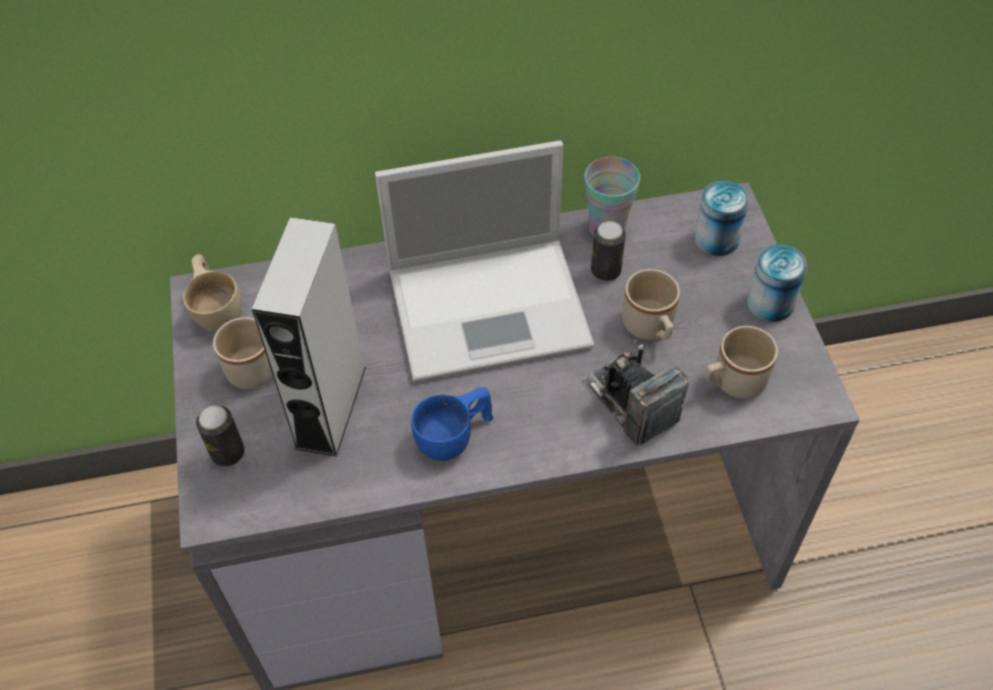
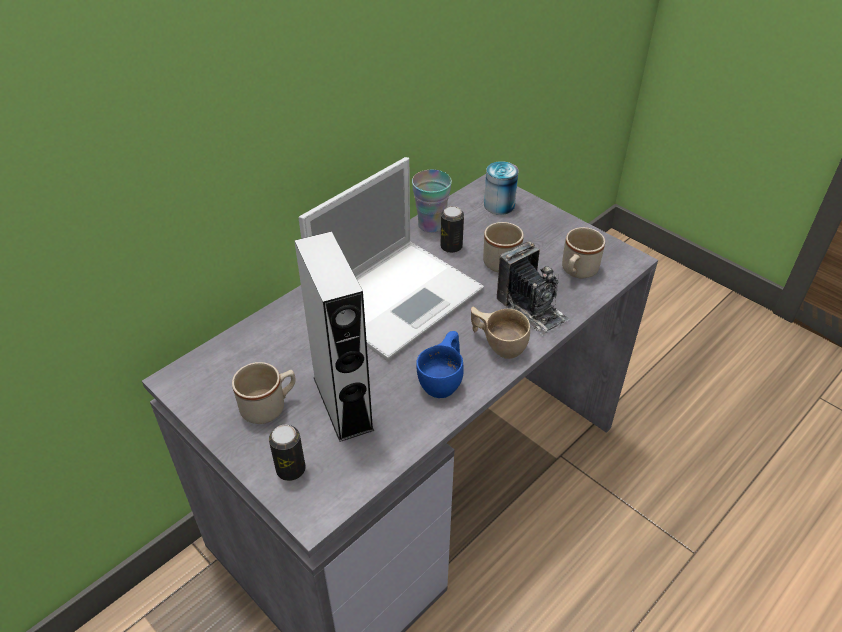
camera: 35 degrees left, 10 degrees down
(218, 309) = (201, 383): beige cup -> beige cup (497, 344)
(630, 402) = (531, 308): camera -> camera turned 150 degrees counterclockwise
(770, 303) = (558, 224): can -> none

